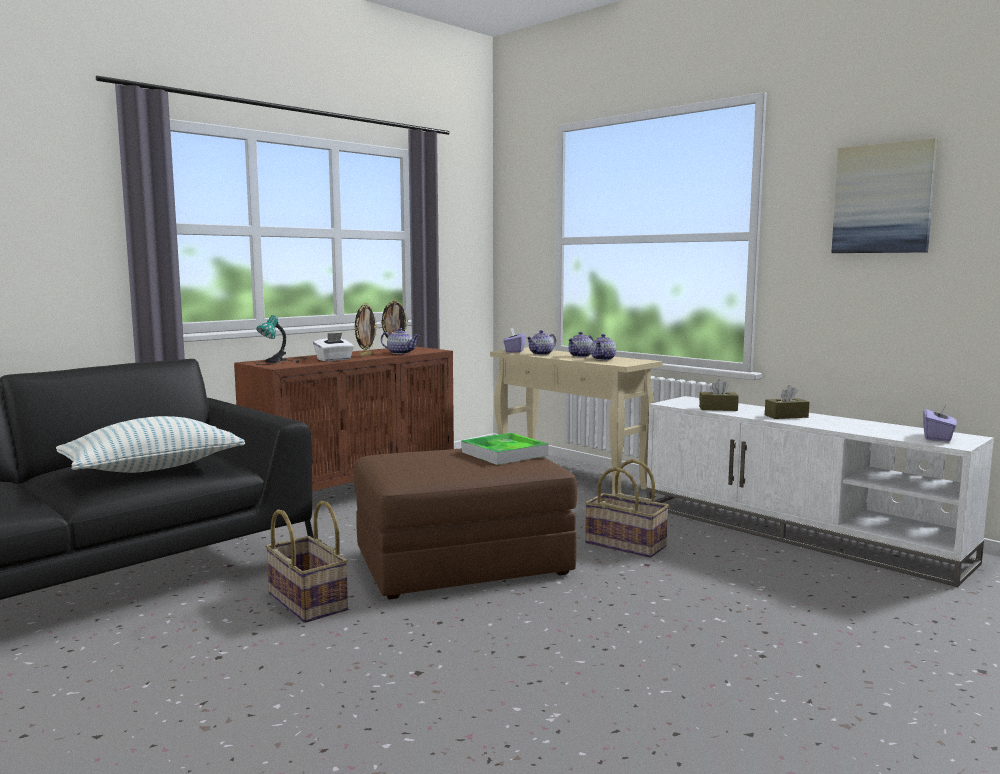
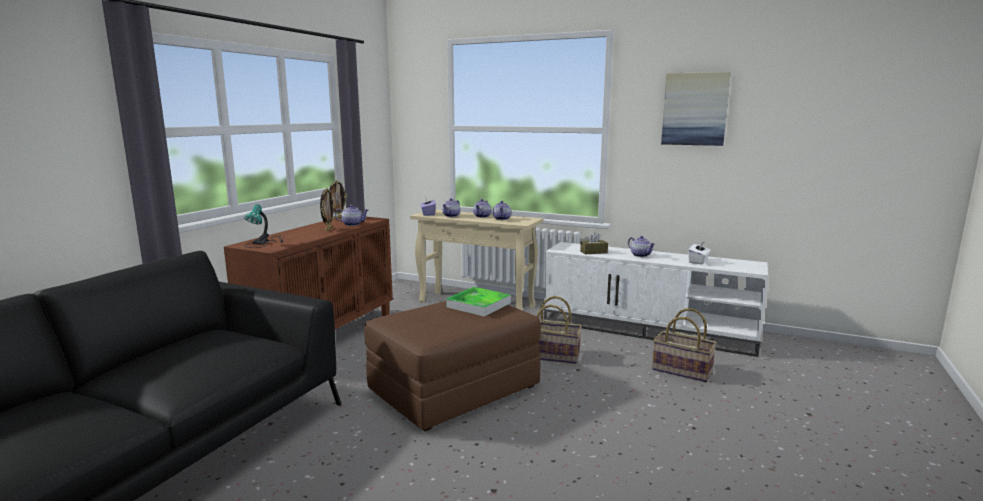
camera: 20 degrees left, 5 degrees up
(153, 468) = (213, 359): pillow -> none
(305, 602) = (362, 446): basket -> basket (681, 371)
(334, 359) = (309, 236): white tissue box -> white tissue box (698, 261)
(786, 416) = (641, 255): brown tissue box -> teapot
(938, 437) = (740, 265): purple tissue box -> none

